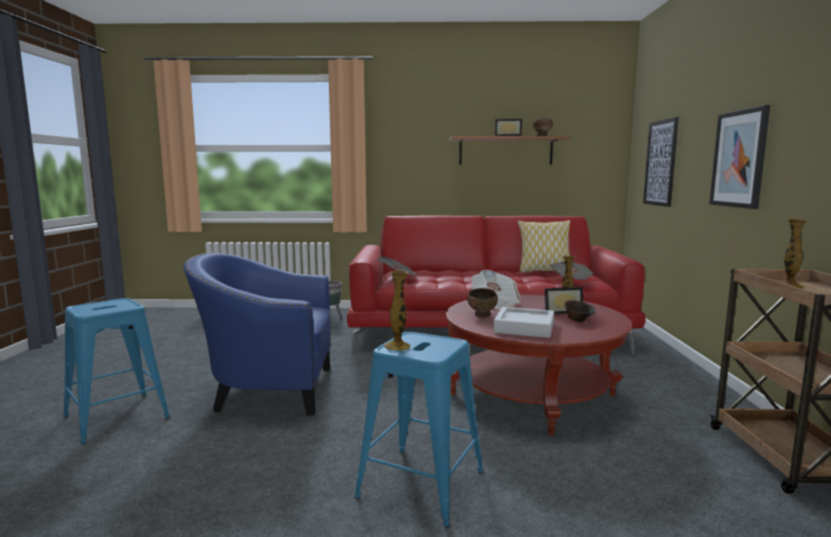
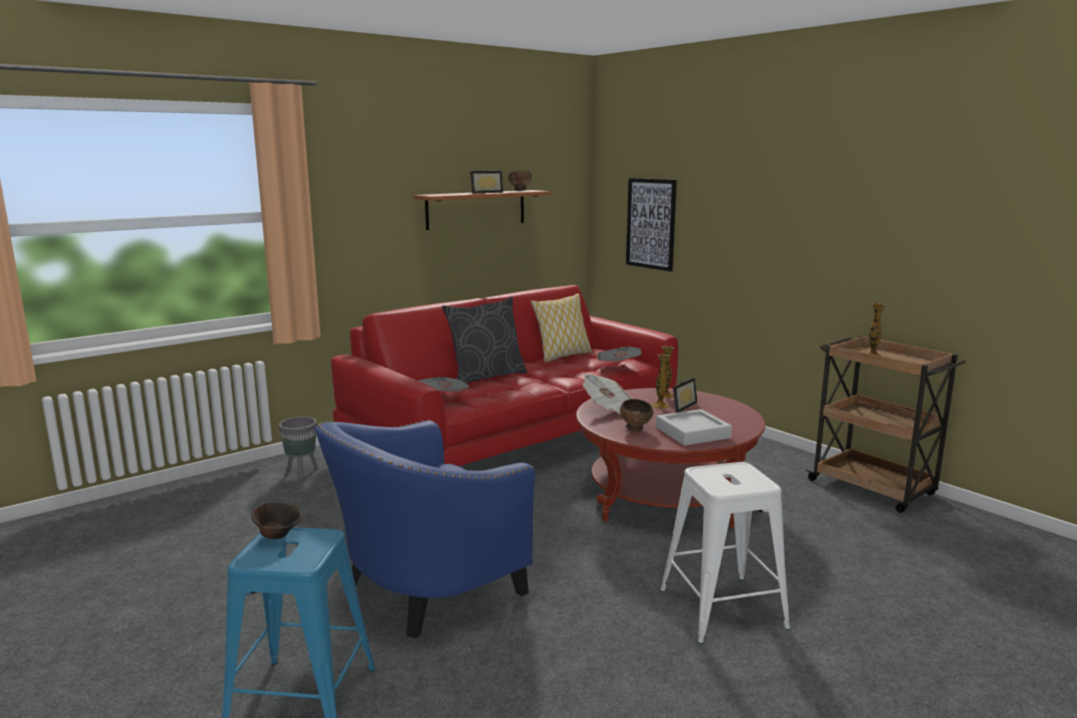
camera: 40 degrees left, 5 degrees up
(397, 346) = (721, 485): vase -> vase (660, 406)
(421, 484) = (721, 608): blue stool -> white stool
(458, 273) = (486, 376): none -> grey pillow
(578, 320) = (711, 413): brown bowl -> brown bowl (278, 535)
(739, 159) = (769, 235): picture -> none

